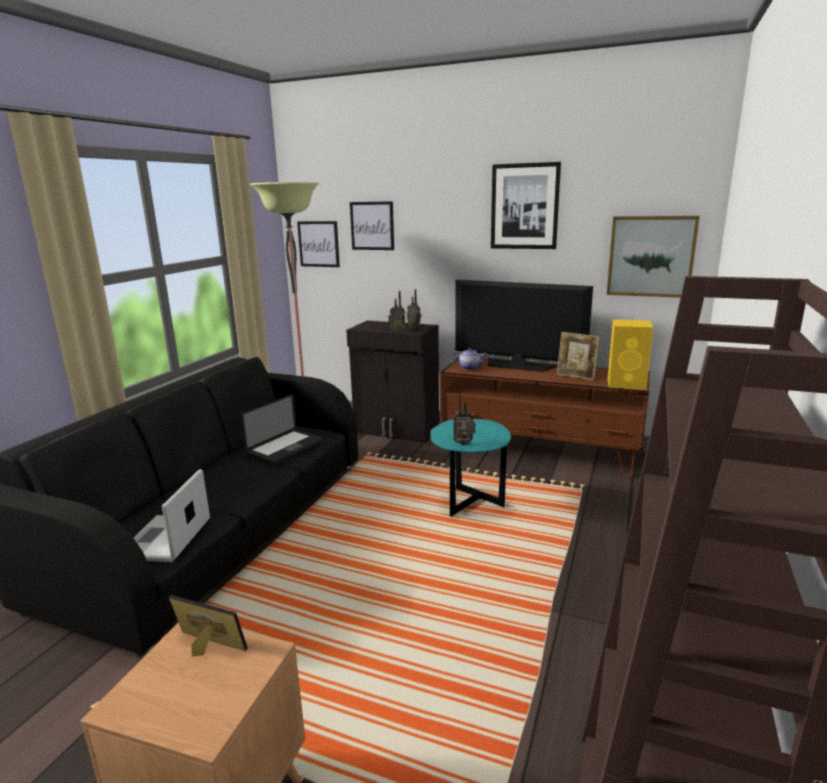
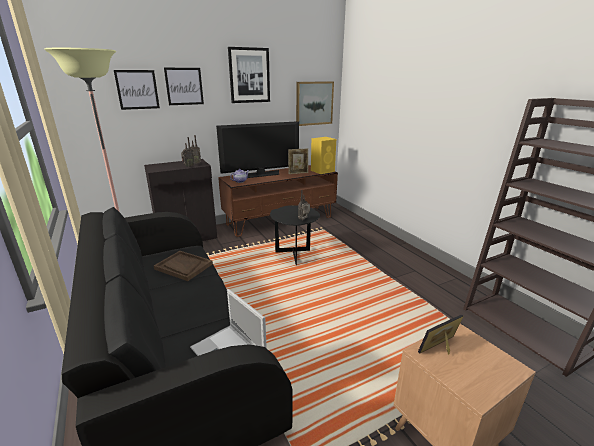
camera: 50 degrees left, 5 degrees up
(285, 448) = (183, 266): laptop -> brown tray
(318, 244) = (84, 106): picture -> picture (184, 86)
(469, 505) = (294, 256): turquoise side table -> black side table

